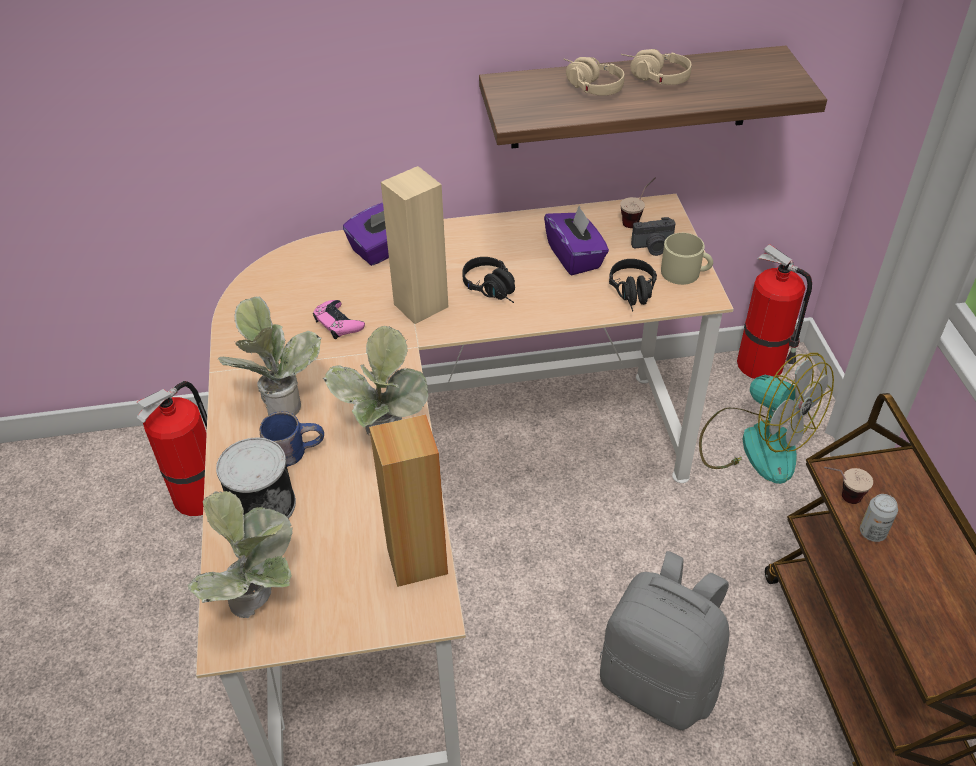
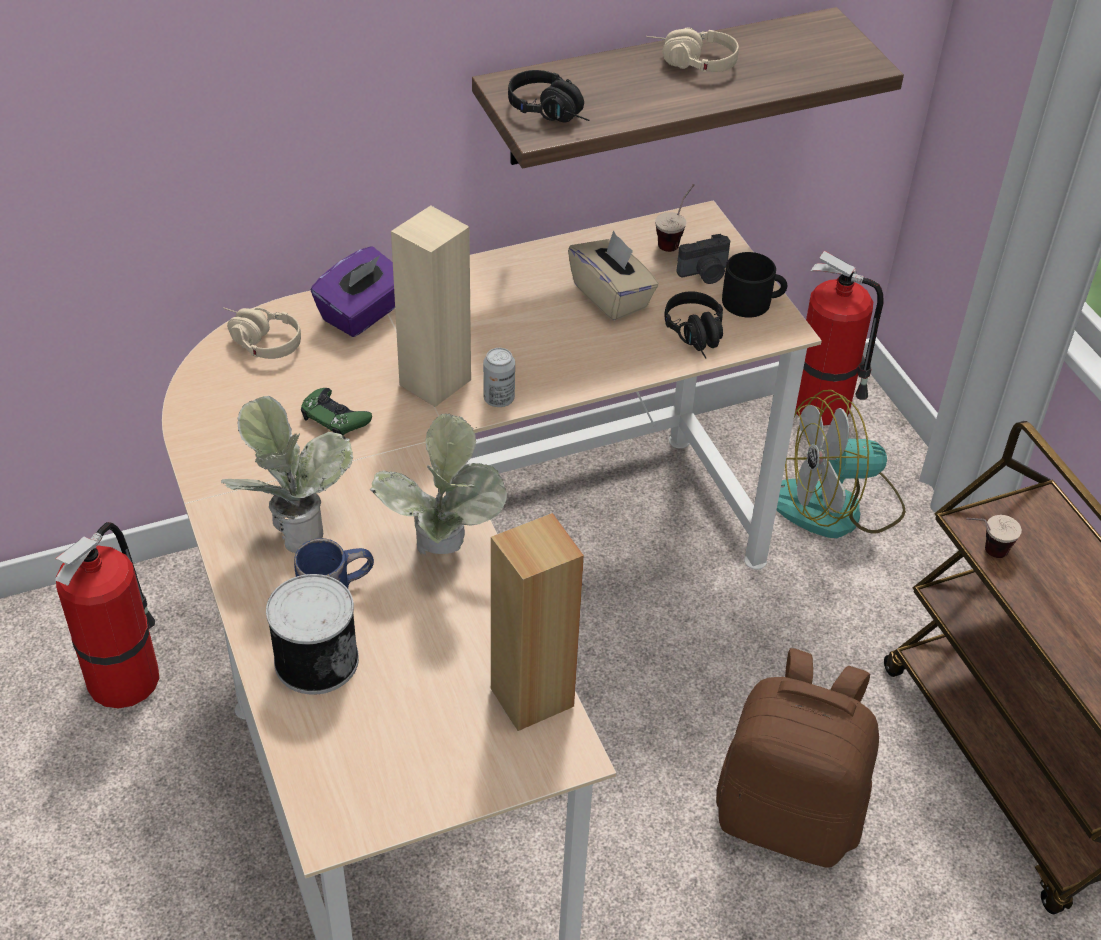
camera: 15 degrees left, 0 degrees up
(261, 603) = (357, 778): potted plant -> none
(338, 323) = (335, 418): pink game controller -> green game controller
(494, 290) = (523, 351): black headphones -> black headphones (553, 112)
(575, 257) = (611, 296): purple tissue box -> beige tissue box
(587, 86) = (614, 81): beige headphones -> beige headphones (257, 341)
(660, 681) = (789, 816): grey backpack -> brown backpack
(685, 273) = (752, 302): beige mug -> black mug
(755, 443) = (837, 506): fan -> fan turned 135 degrees clockwise
(872, 532) = (1029, 588): can -> can (499, 399)

